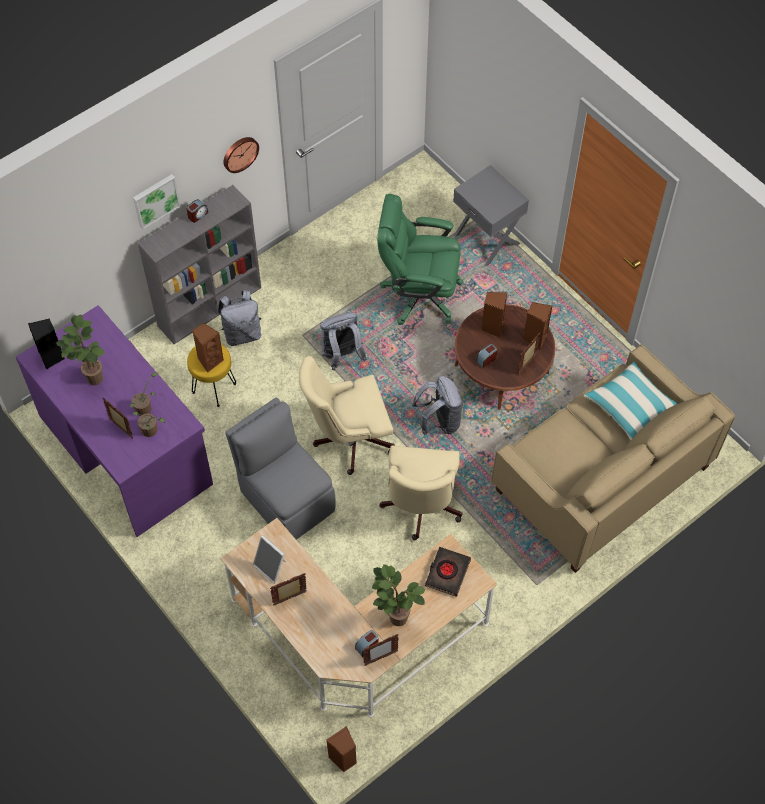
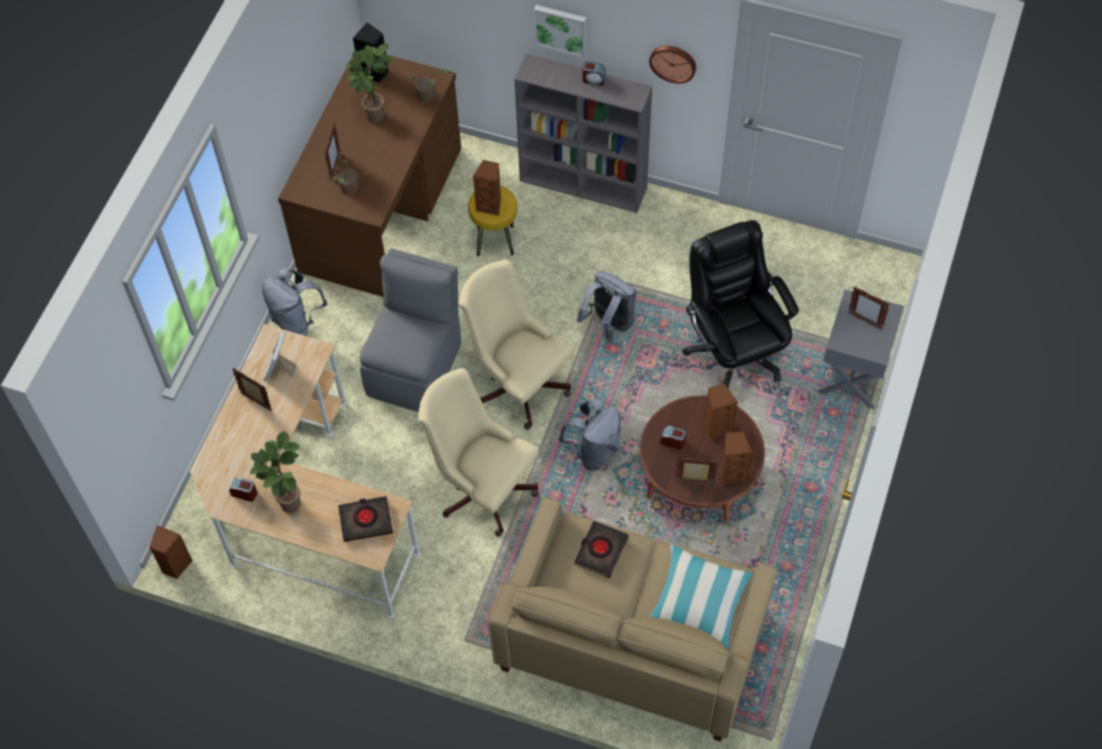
camera: 60 degrees right, 0 degrees up
(126, 448) = (382, 210): purple desk -> brown desk
(145, 407) = (370, 171): potted plant -> potted plant (428, 96)
(242, 333) = (572, 227): grey backpack -> grey backpack (297, 320)
(380, 658) = (238, 511): picture frame -> picture frame (864, 321)
(419, 294) = (734, 351): green office chair -> black office chair
(420, 508) = (482, 487): beige office chair -> beige office chair turned 60 degrees clockwise
(555, 442) = (601, 551): none -> black book

